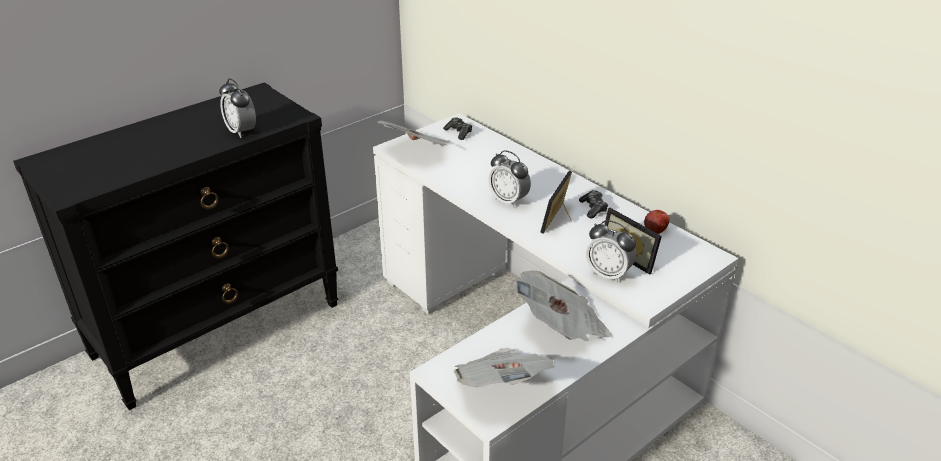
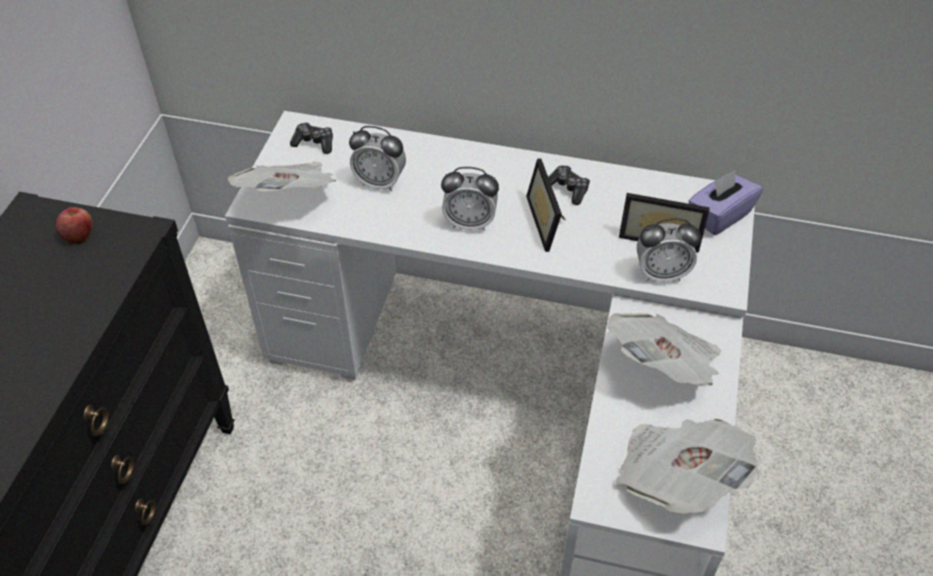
camera: 35 degrees left, 15 degrees up
(241, 131) = (85, 298): alarm clock -> alarm clock (380, 182)
(655, 230) = (653, 188): apple -> apple (79, 235)
(689, 262) = (719, 216): none -> purple tissue box

